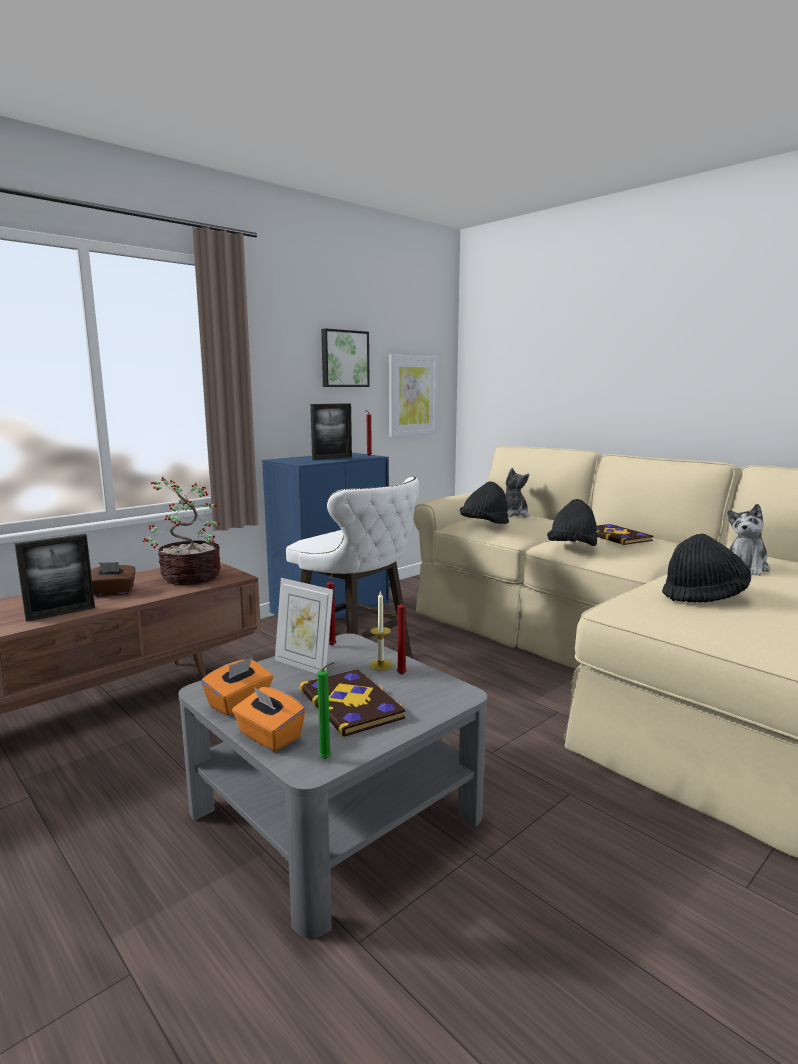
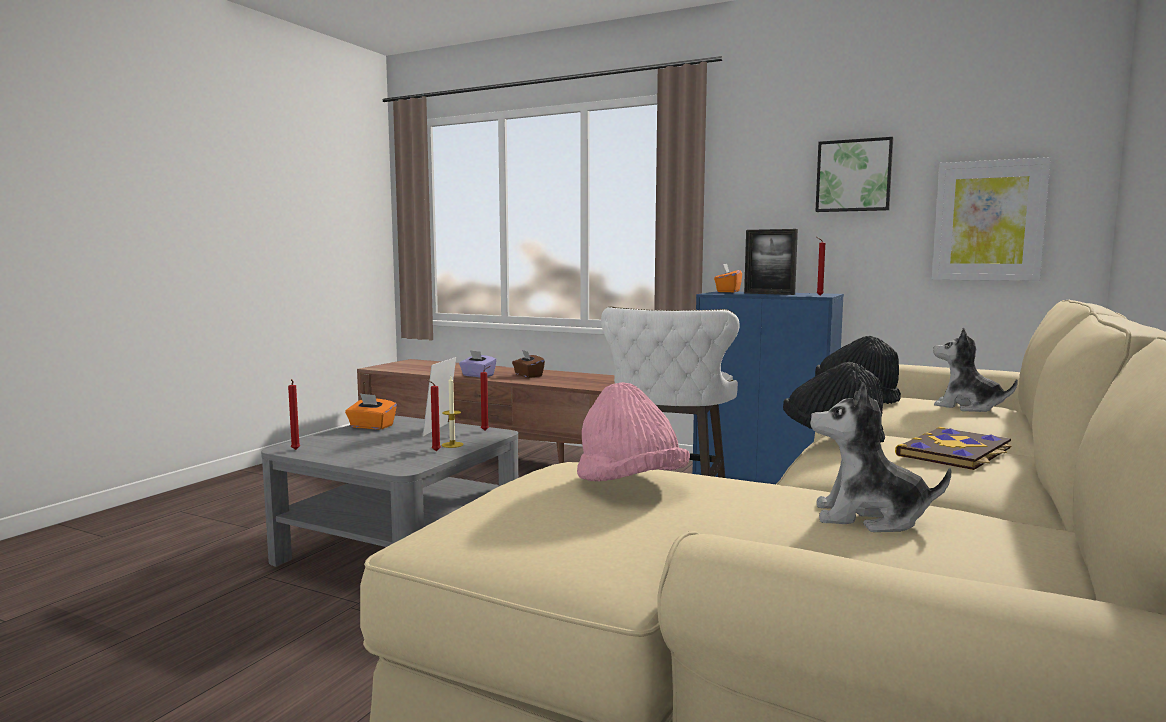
camera: 70 degrees right, 5 degrees down
(61, 613) = (477, 376): picture frame -> purple tissue box
(189, 577) = (580, 381): potted plant -> none
(269, 736) = (325, 437): orange tissue box -> orange tissue box (727, 291)
(327, 759) = (295, 450): green candle -> red candle
(352, 704) = (376, 446): book -> none
(513, 515) = (967, 407): plush toy -> plush toy turned 120 degrees counterclockwise
(704, 597) = (629, 485): black hat -> pink hat

